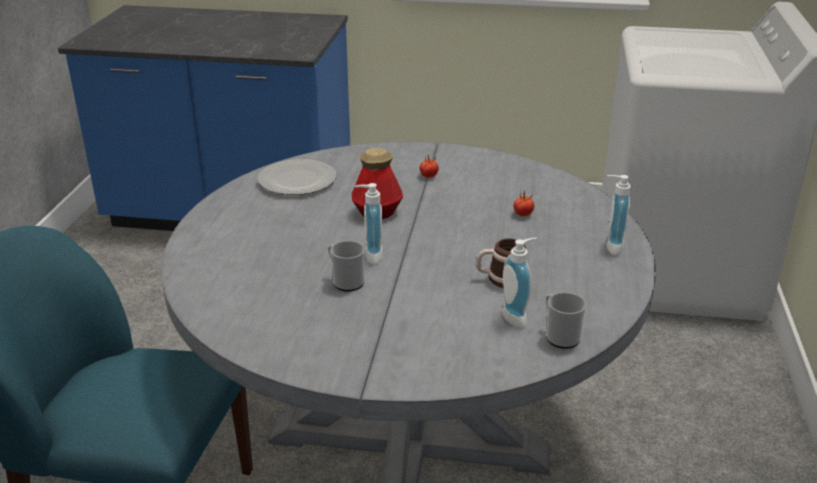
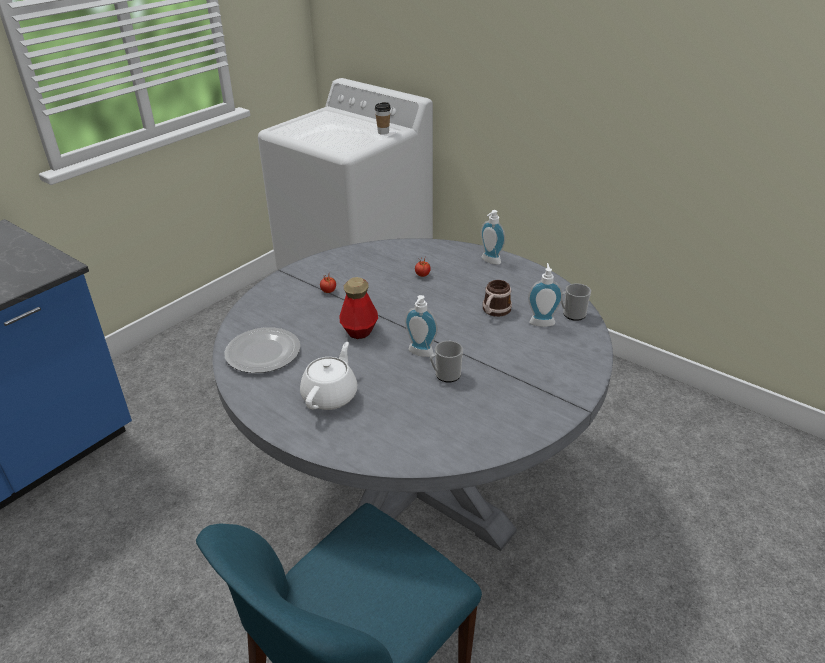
camera: 60 degrees left, 5 degrees up
(261, 231) = (330, 395): none -> white teapot
(737, 73) = (383, 132): none -> cup

